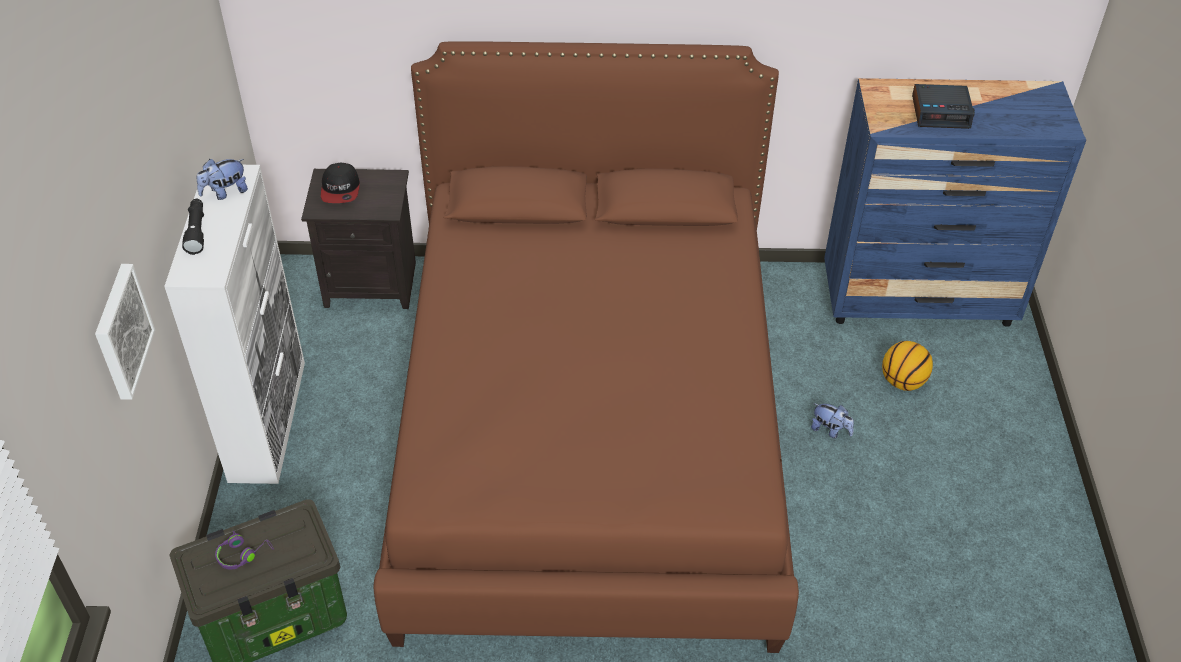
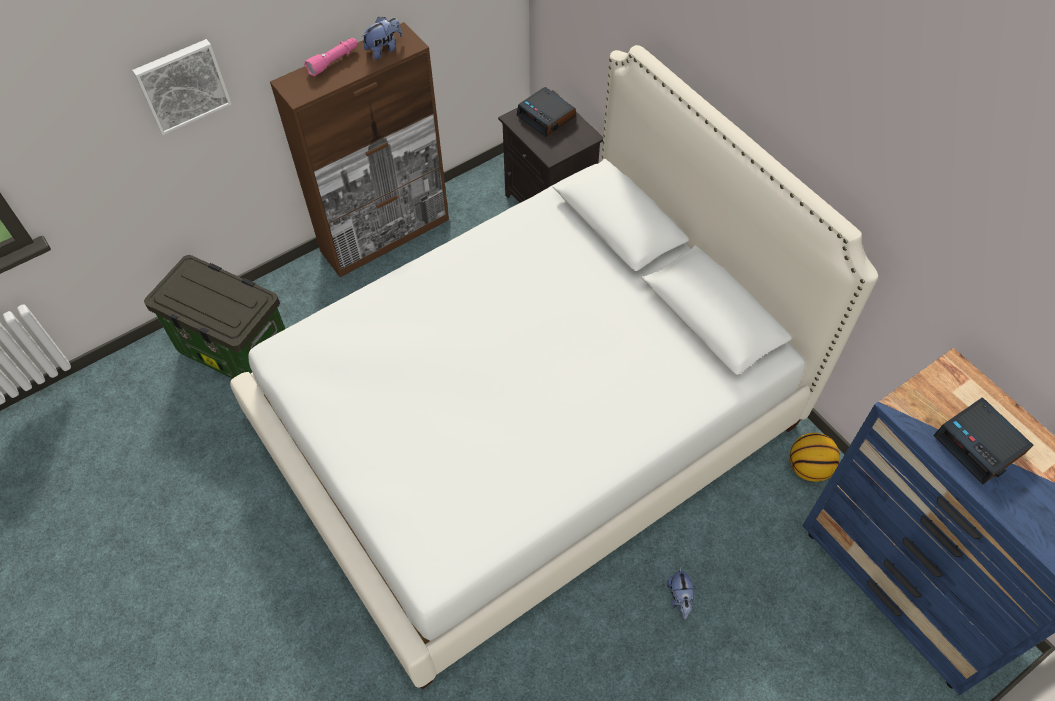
camera: 55 degrees right, 10 degrees up
(197, 231) = (334, 61): black flashlight -> pink flashlight
(225, 192) = (384, 49): plush toy -> plush toy turned 120 degrees clockwise
(243, 554) = (206, 291): purple headphones -> none
(268, 419) = (386, 235): white cabinet -> brown cabinet
(341, 189) = (546, 117): cap -> alarm clock
(590, 433) = (529, 426): brown bed -> white bed
(903, 381) = (789, 628): basketball -> basketball (809, 468)

